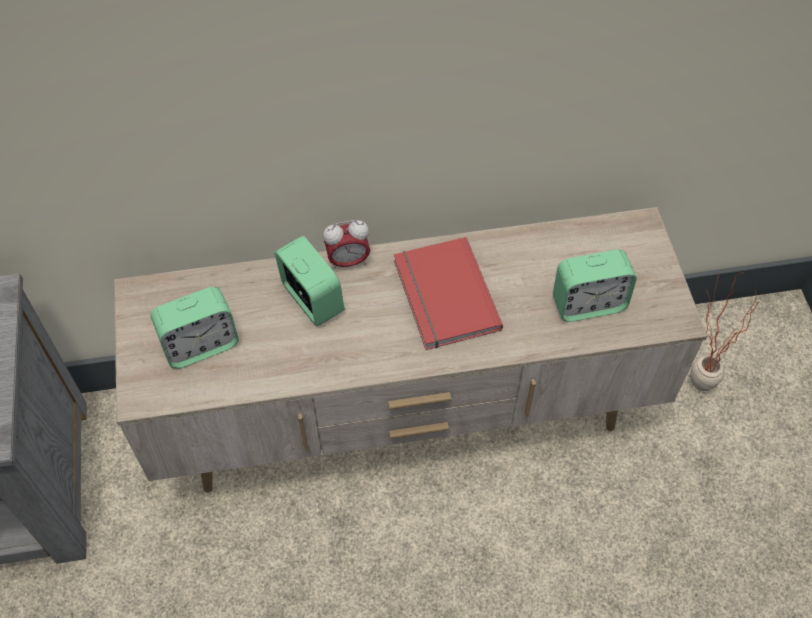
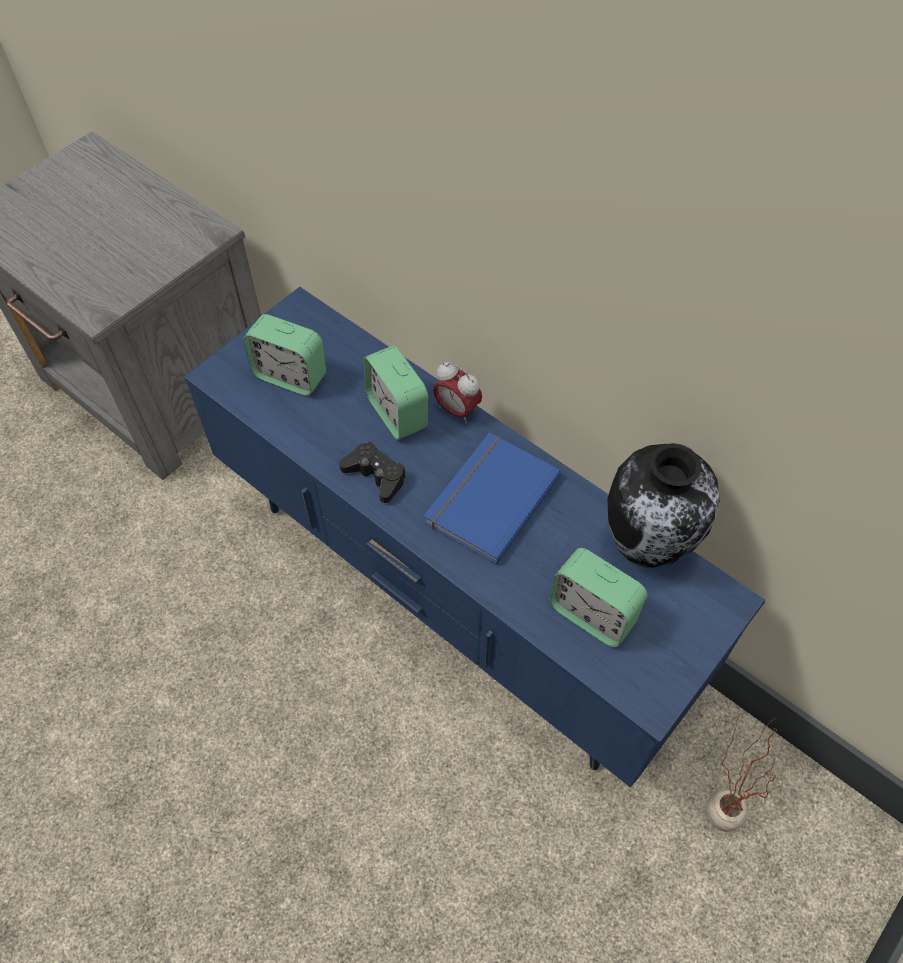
camera: 50 degrees right, 0 degrees up
(312, 299) = (397, 413): alarm clock -> alarm clock turned 135 degrees clockwise
(355, 352) = (375, 475): none -> black game controller
(405, 420) = (451, 597): beige tv stand -> blue tv stand
(443, 296) = (488, 498): red book -> blue book
(566, 236) = (648, 546): none -> vase

